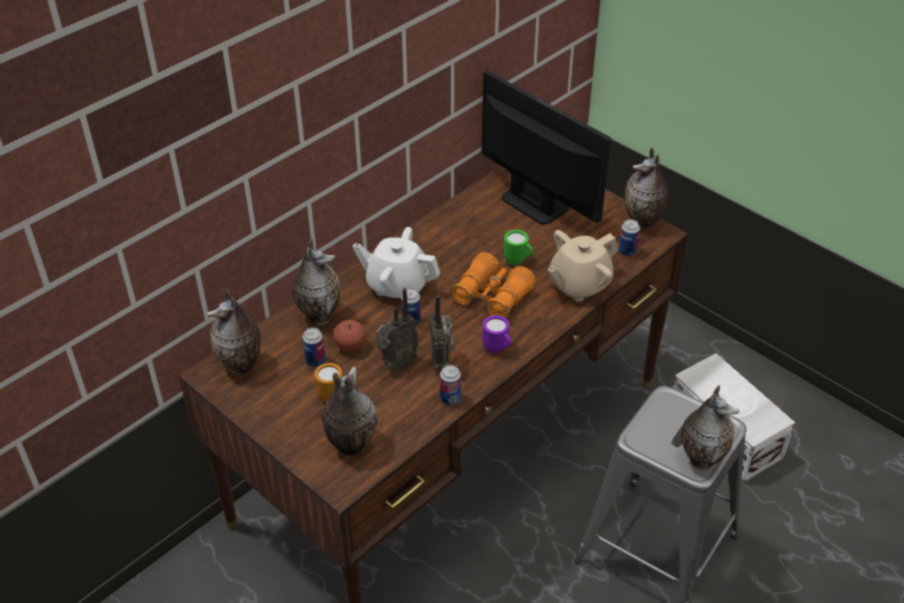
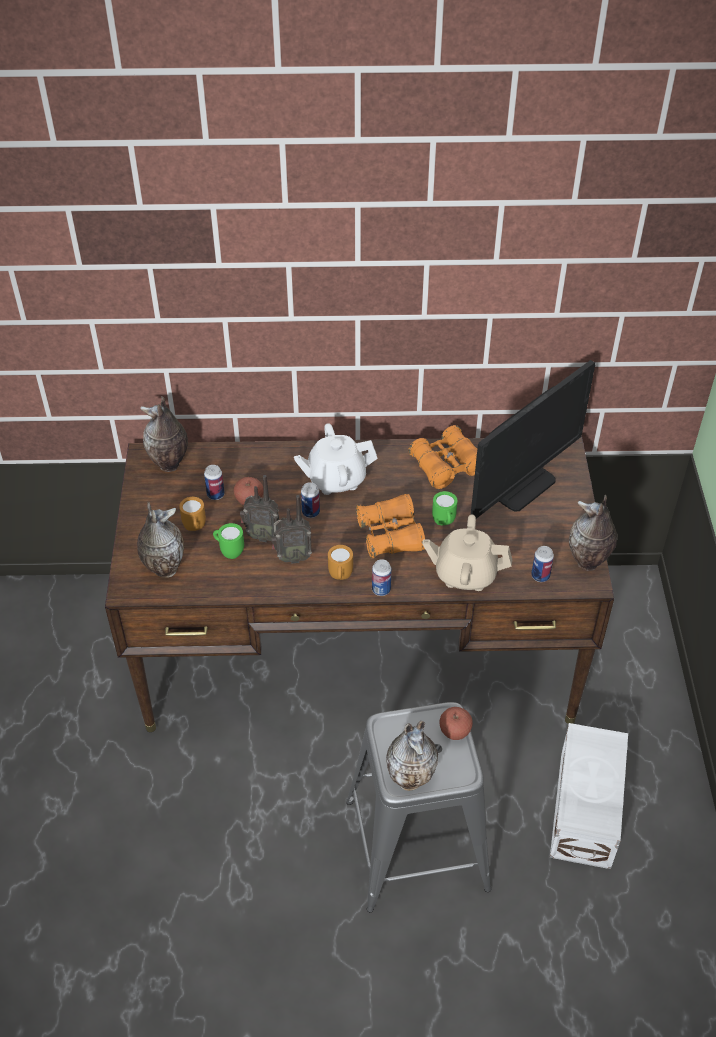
camera: 45 degrees right, 5 degrees up
(319, 315) = (258, 463): vase -> none
(387, 394) = (229, 551): none -> green mug
(397, 285) = (336, 479): white teapot -> white teapot turned 75 degrees counterclockwise
(442, 362) = (292, 557): radio -> radio turned 135 degrees counterclockwise
(450, 399) = (263, 587): can -> can (381, 589)
(466, 223) = (447, 465): none -> orange binoculars
(498, 350) = (340, 577): purple mug -> orange mug
(534, 203) = (521, 485): monitor -> monitor turned 45 degrees clockwise
(685, 405) = (454, 732): none -> apple

